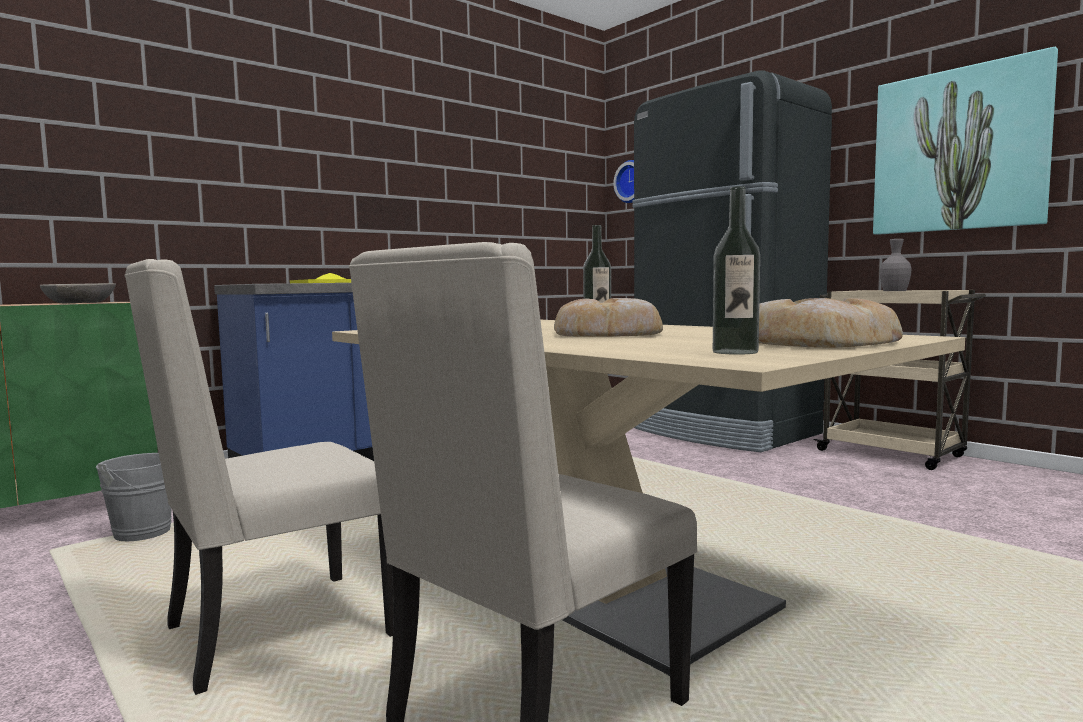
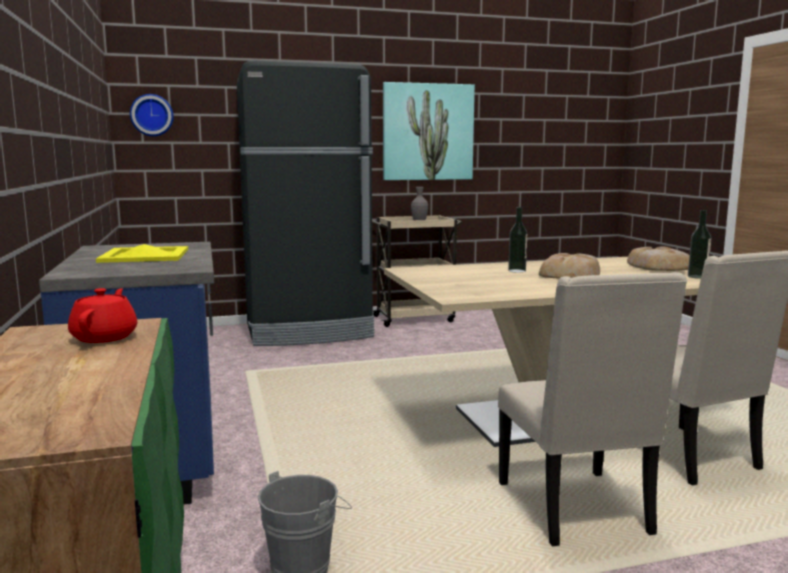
camera: 65 degrees left, 5 degrees up
(80, 303) = (105, 337): grey bowl -> red teapot

